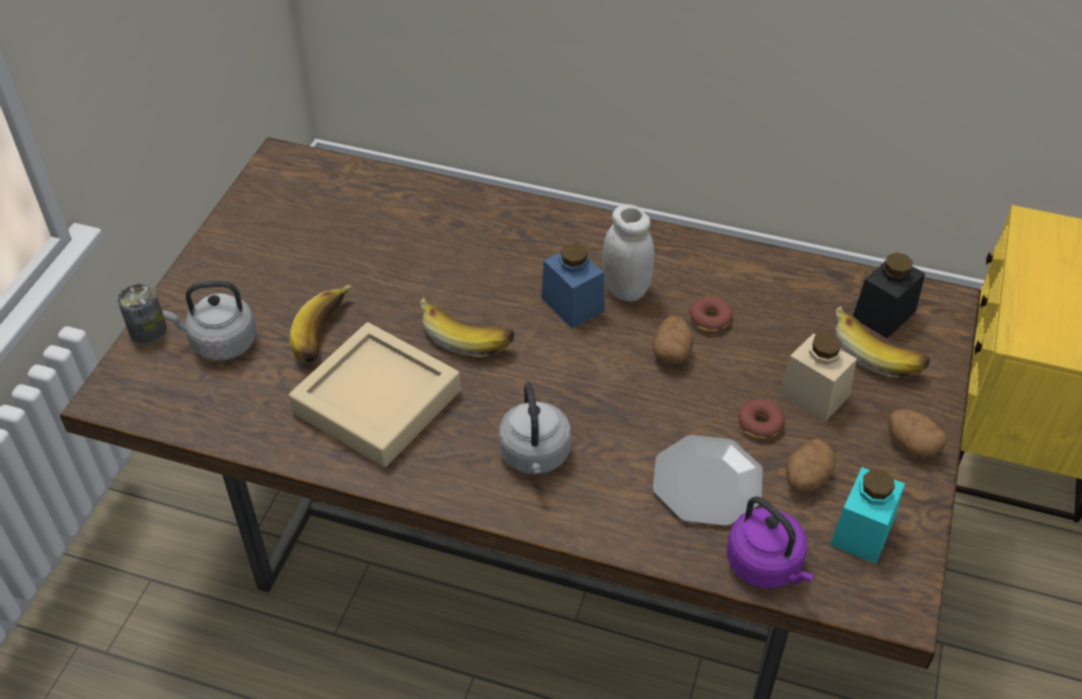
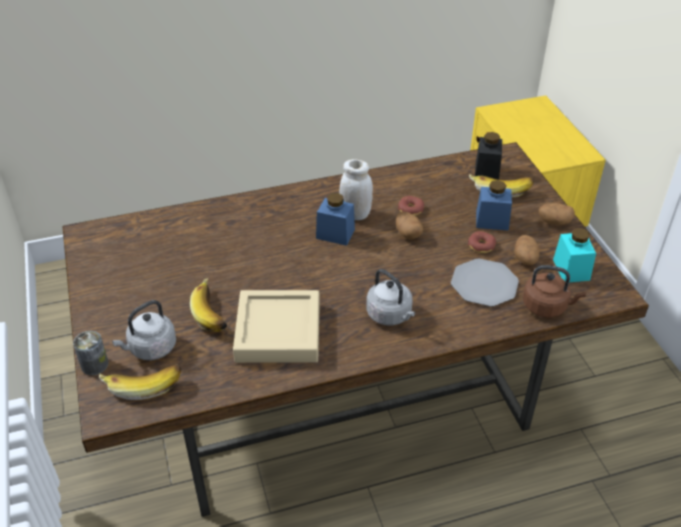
camera: 35 degrees left, 5 degrees down
(467, 334) = (294, 274): banana -> banana (144, 383)
(766, 566) = (547, 306): purple kettle -> brown kettle
(814, 395) = (492, 221): beige jar -> blue jar

